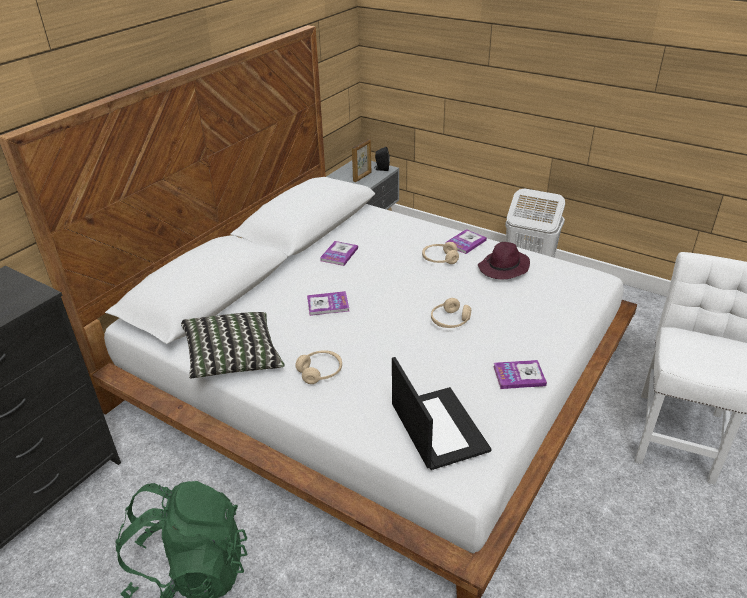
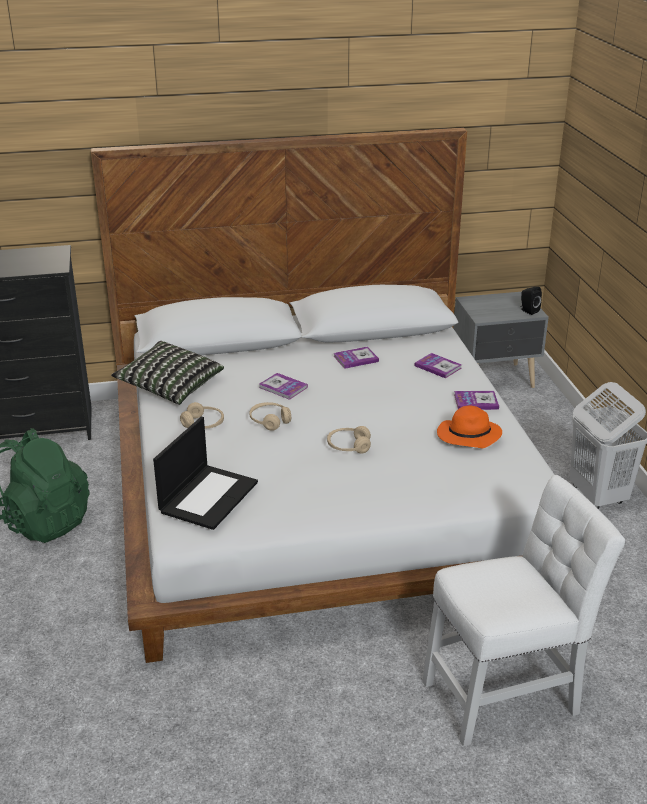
camera: 45 degrees right, 5 degrees down
(362, 177) = (496, 310): picture frame -> none
(439, 259) = (427, 402): beige headphones -> beige headphones (270, 421)
(503, 268) = (468, 436): purple hat -> orange hat
(519, 375) = (326, 508): book -> book (438, 367)

